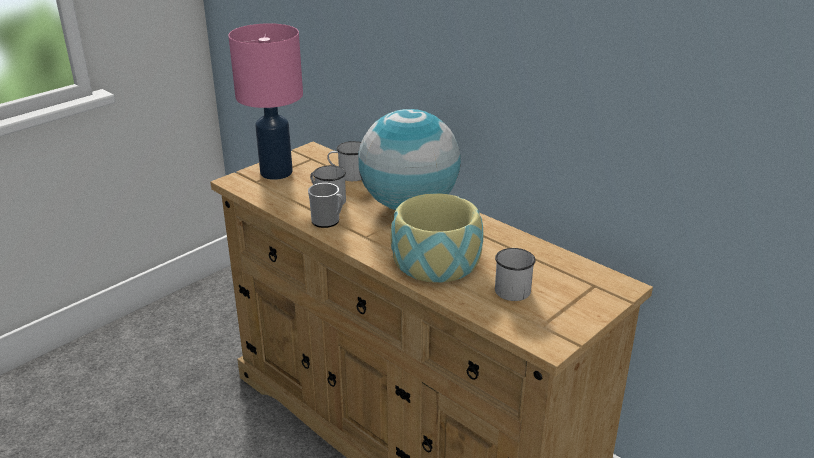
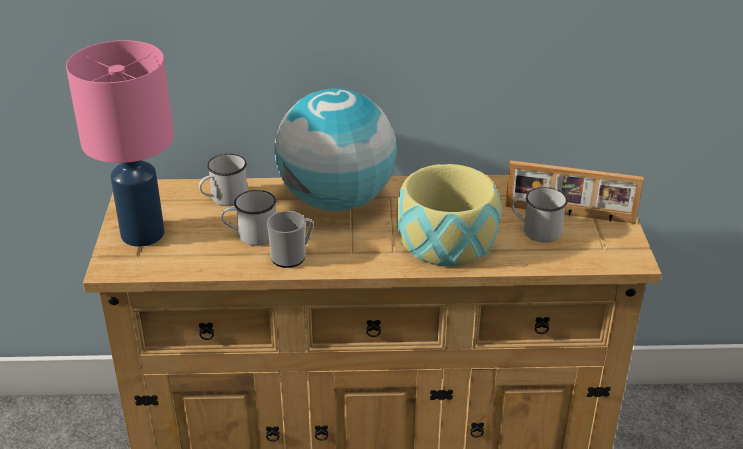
camera: 45 degrees left, 5 degrees up
(555, 291) = (569, 214): none -> picture frame

